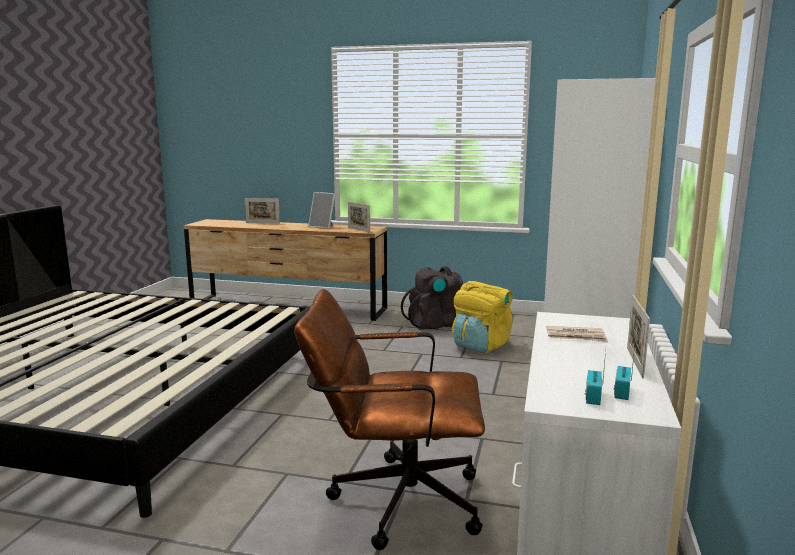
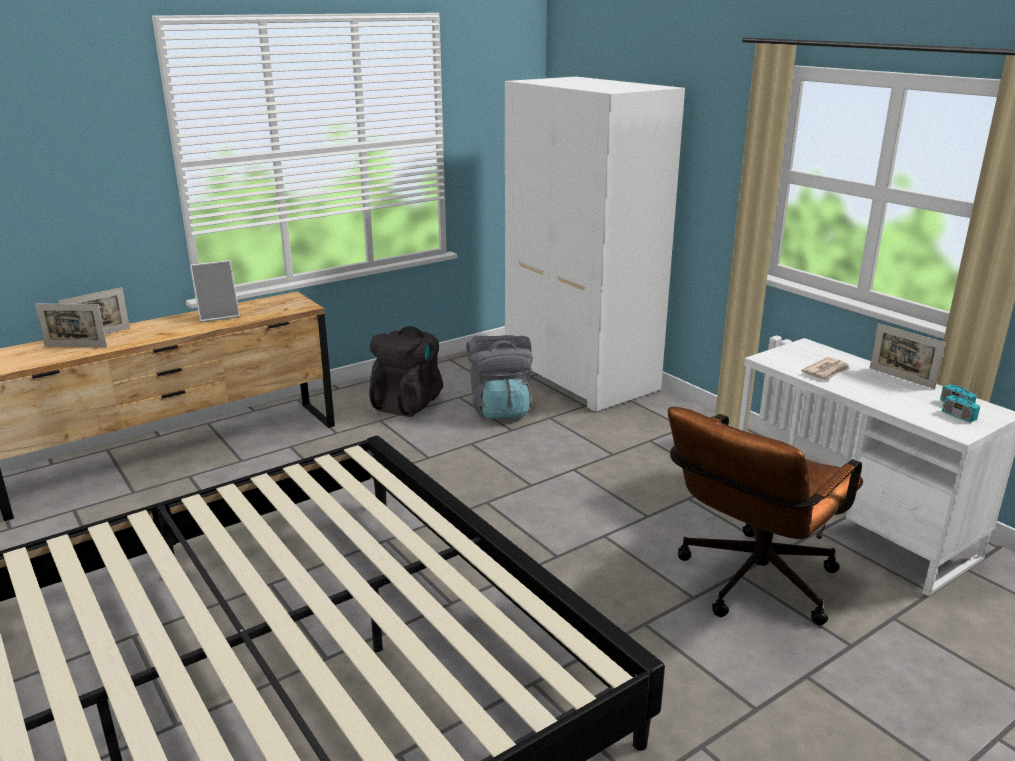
camera: 50 degrees left, 10 degrees up
(359, 230) = (286, 307): picture frame -> picture frame (76, 346)
(480, 345) = (500, 409): yellow backpack -> grey backpack

